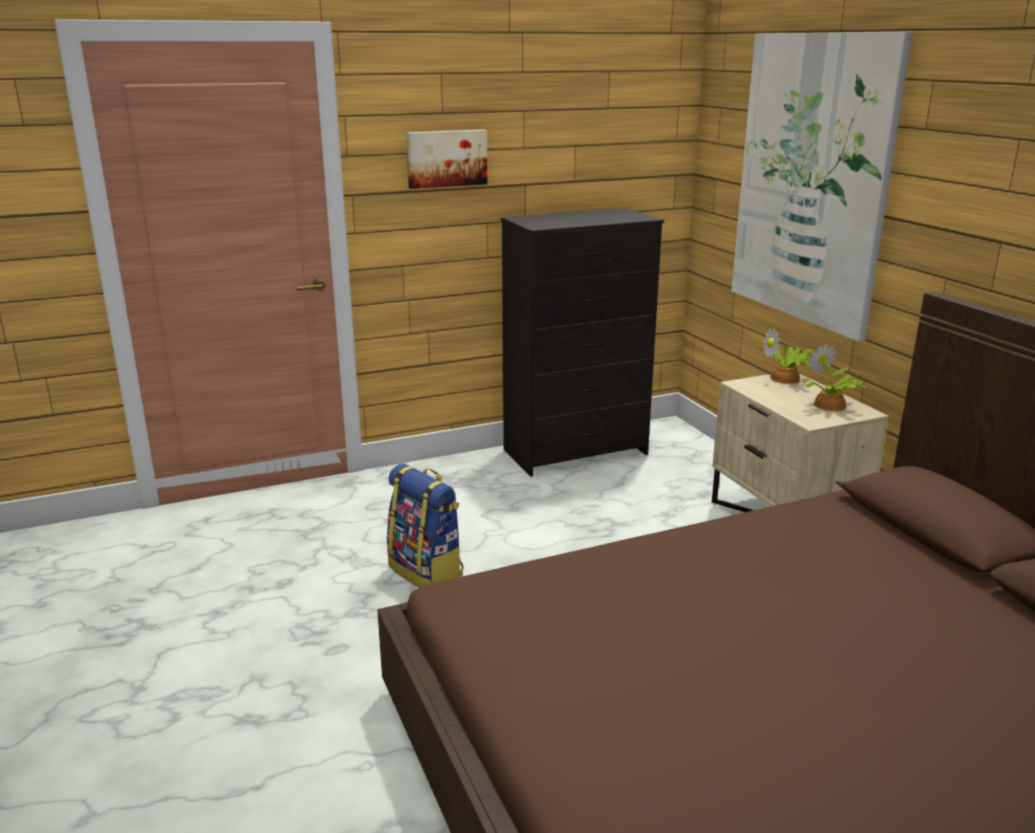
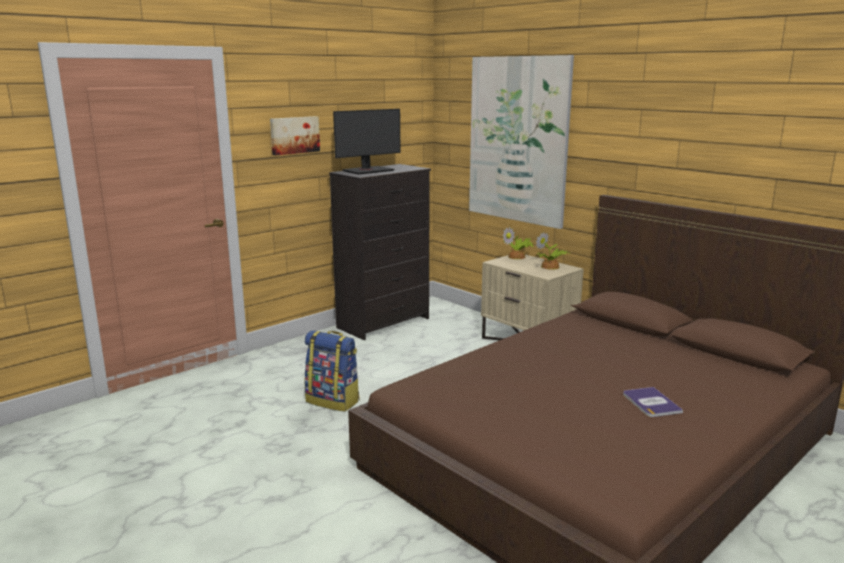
camera: 20 degrees left, 5 degrees down
(560, 218) = (368, 170): none -> monitor
(864, 714) = (651, 403): none -> book

